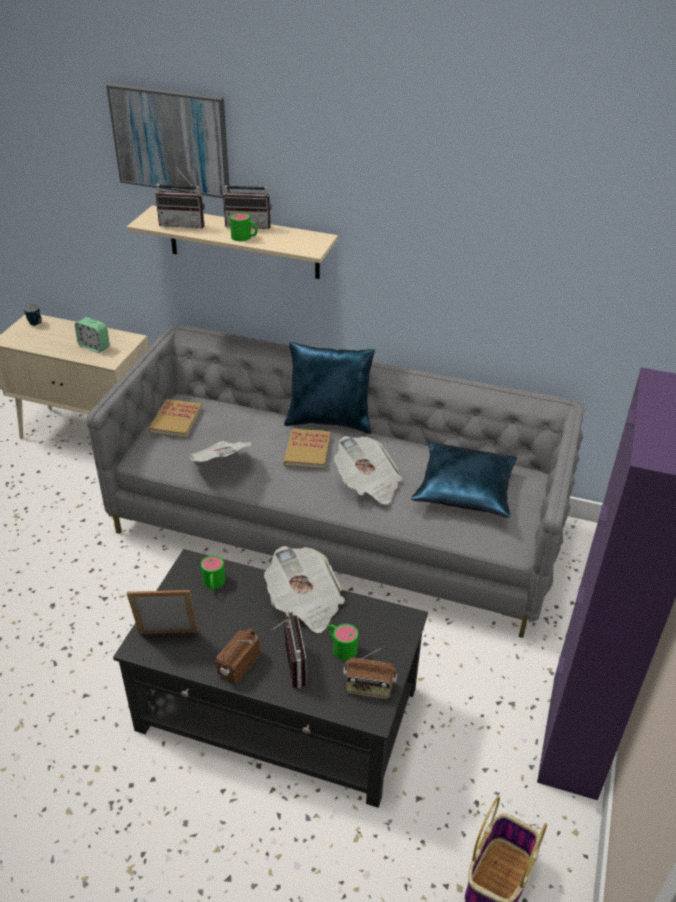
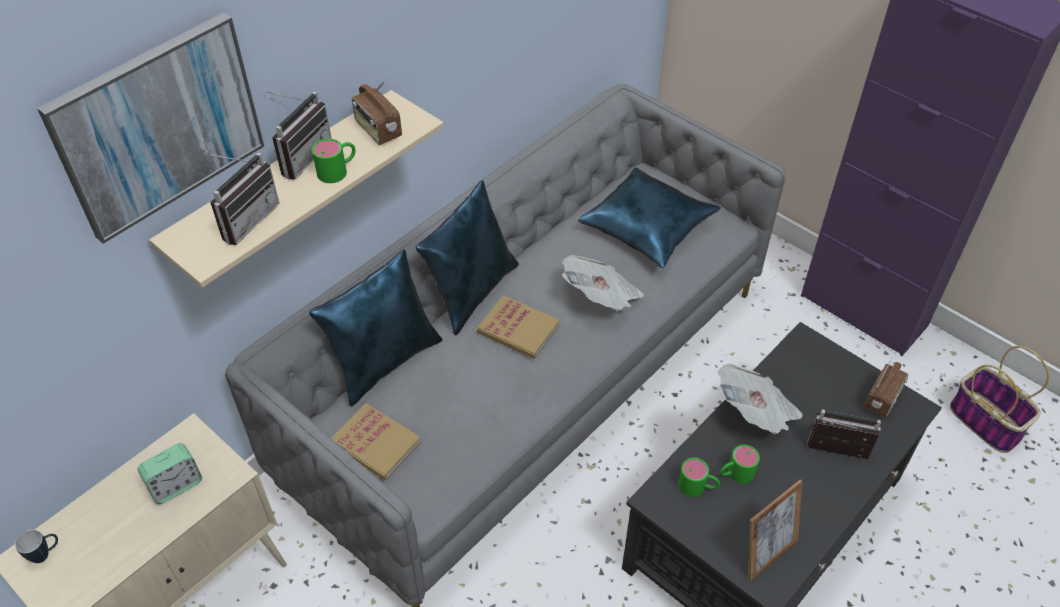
camera: 65 degrees left, 10 degrees up
(167, 638) = (766, 553): picture frame -> picture frame turned 150 degrees counterclockwise
(220, 463) = (493, 420): newspaper -> none
(238, 665) = (824, 497): radio -> radio (378, 130)
(244, 404) = (385, 361): none -> blue pillow
(340, 646) = (824, 403): green mug -> green mug (735, 474)

